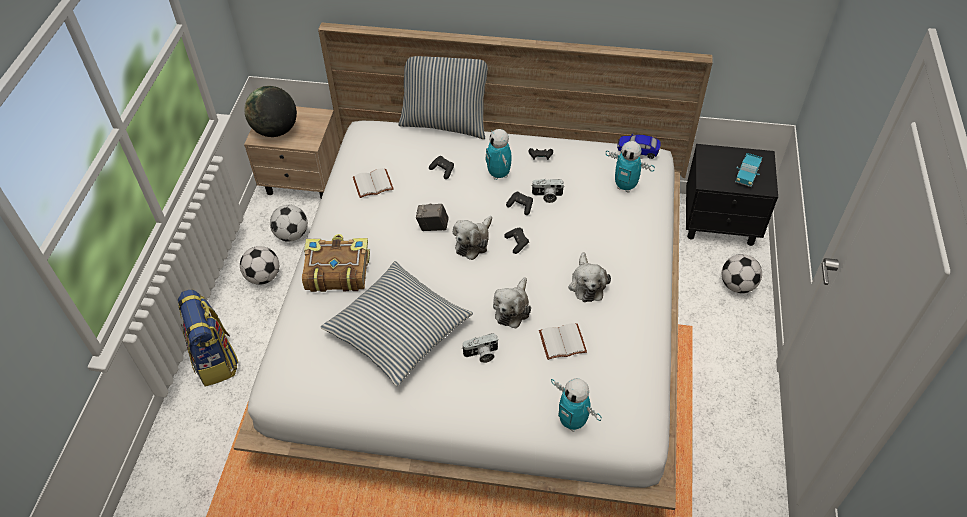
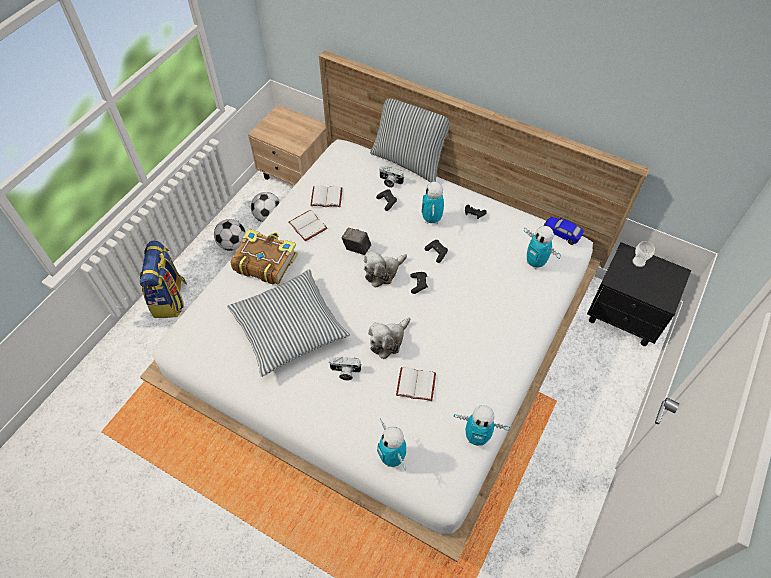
camera: 20 degrees right, 5 degrees up
(276, 130) = (276, 130): globe -> none
(368, 219) = (309, 226): none -> white book
(547, 196) = (463, 251): camera -> camera (390, 181)
(587, 284) = (460, 340): plush toy -> none
(648, 372) = (477, 437): none -> toy robot
(722, 157) = (638, 262): none -> cup
(737, 285) = (614, 378): football -> none
(747, 175) = (654, 285): toy truck -> none

